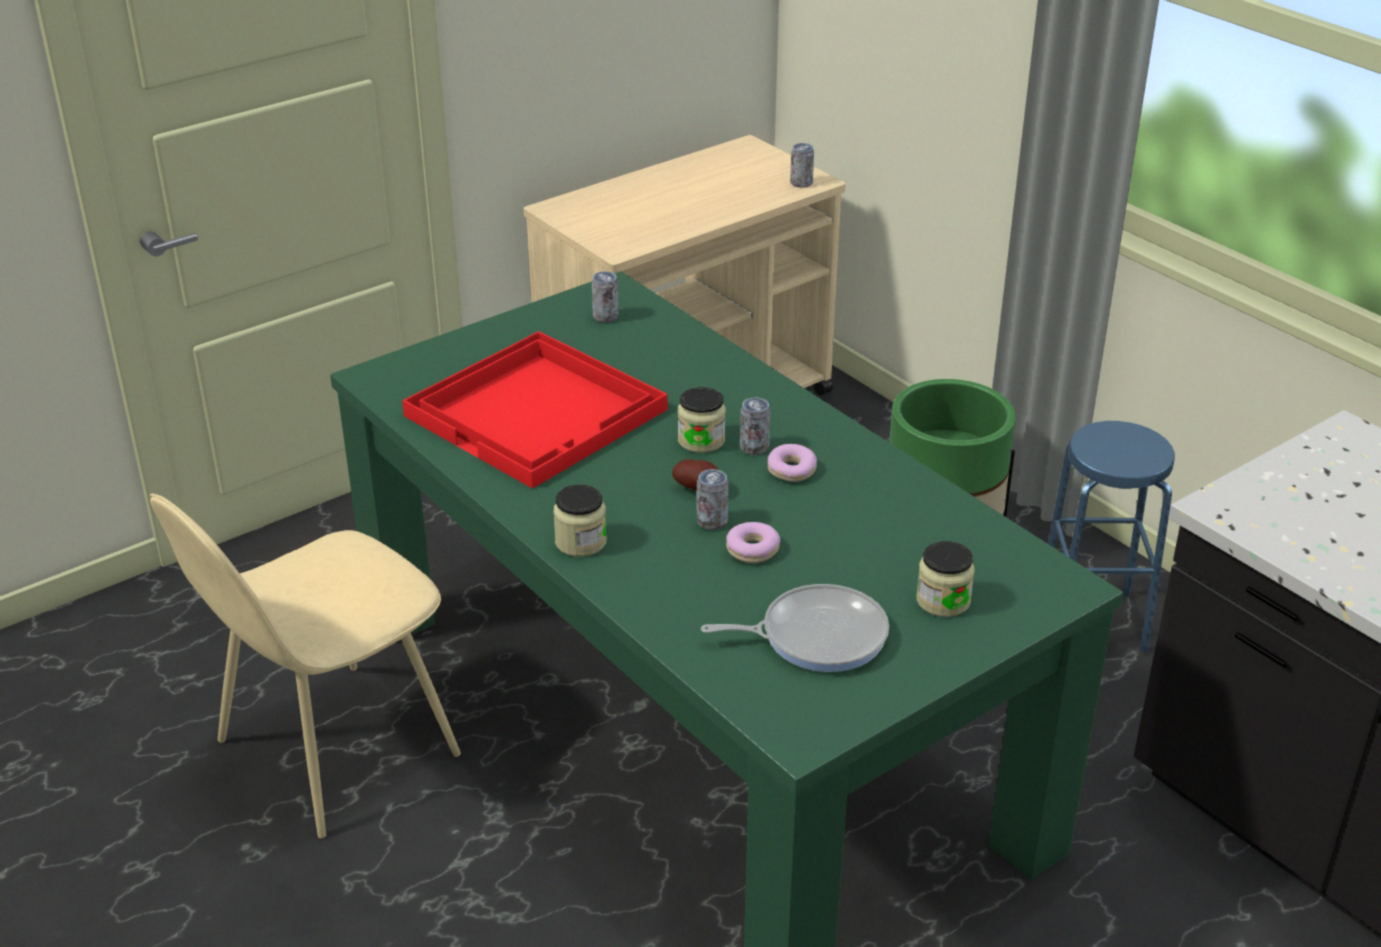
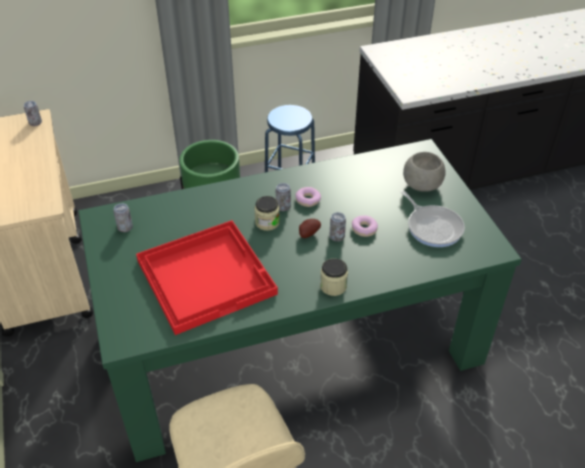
camera: 70 degrees left, 10 degrees up
(816, 636) = (433, 227): frying pan -> frying pan turned 135 degrees clockwise
(943, 601) = (421, 185): jar -> grey bowl

